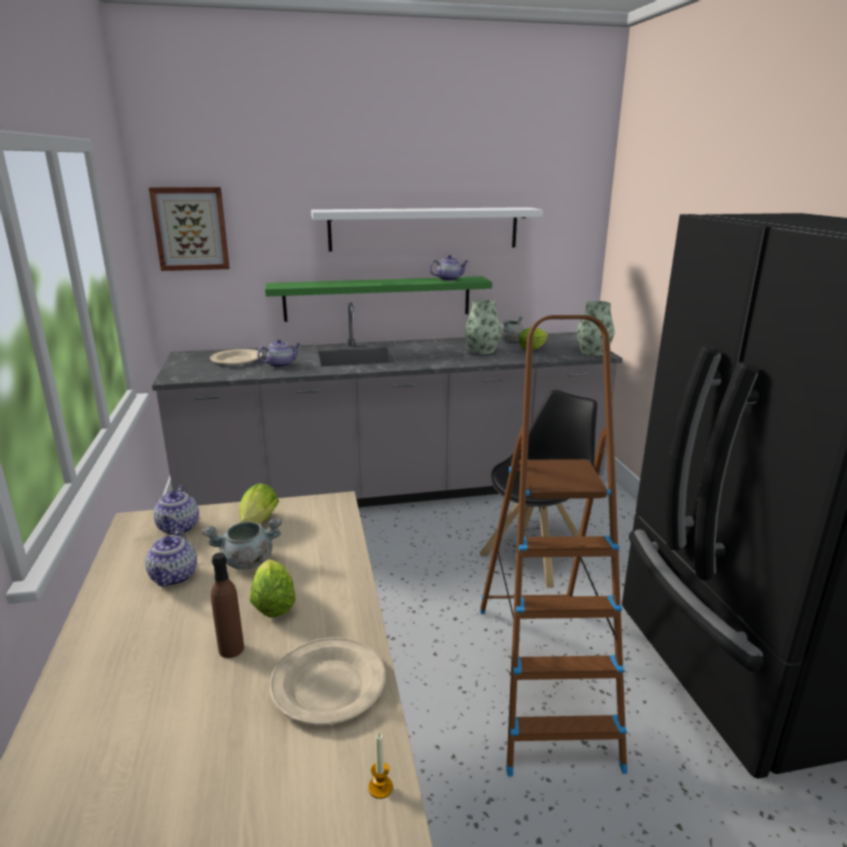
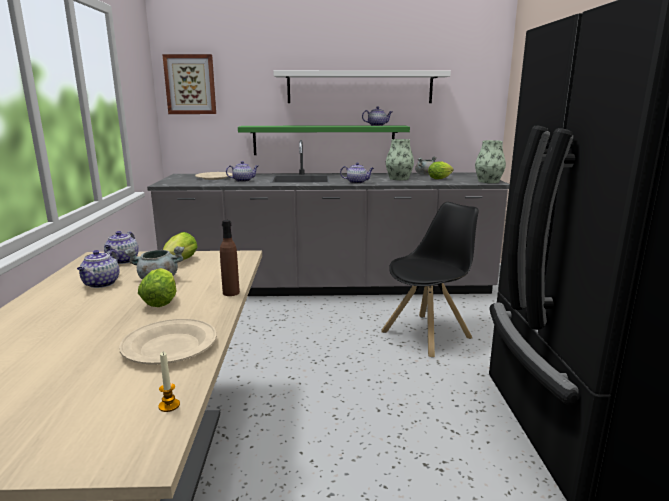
camera: 10 degrees right, 5 degrees down
(231, 649) = (113, 322): brown bottle -> brown bottle (231, 293)
(433, 362) = (357, 182): none -> teapot
(543, 679) = (404, 417): brown step ladder -> none

